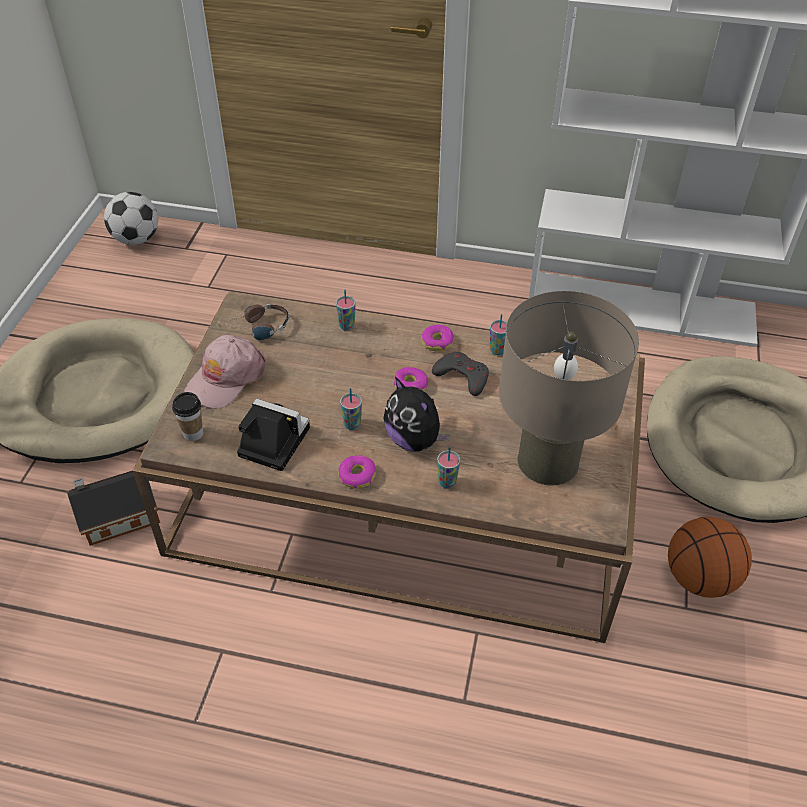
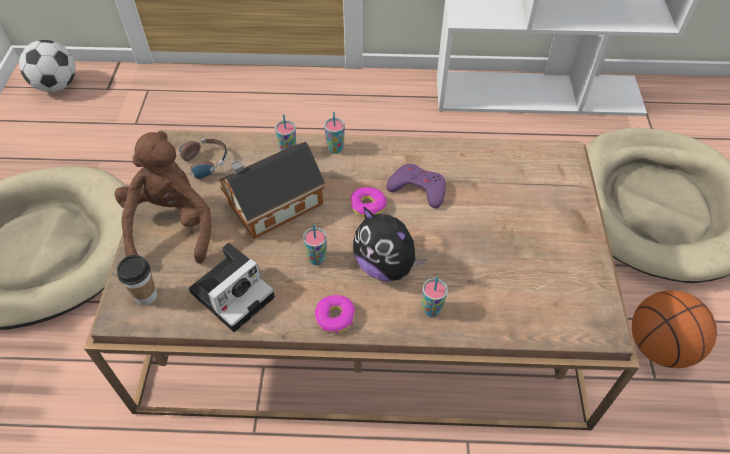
camera: 10 degrees left, 5 degrees up
(116, 517) = (79, 378): toy house -> toy house (272, 205)
(225, 378) = (171, 226): pink cap -> brown plush toy
(271, 441) = (234, 292): camera -> camera turned 120 degrees clockwise
(437, 342) = (384, 156): donut -> none
(462, 376) = (418, 189): grey game controller -> purple game controller
(497, 350) = (445, 156): cup -> cup (335, 148)
(548, 461) = (528, 268): beige table lamp -> none

